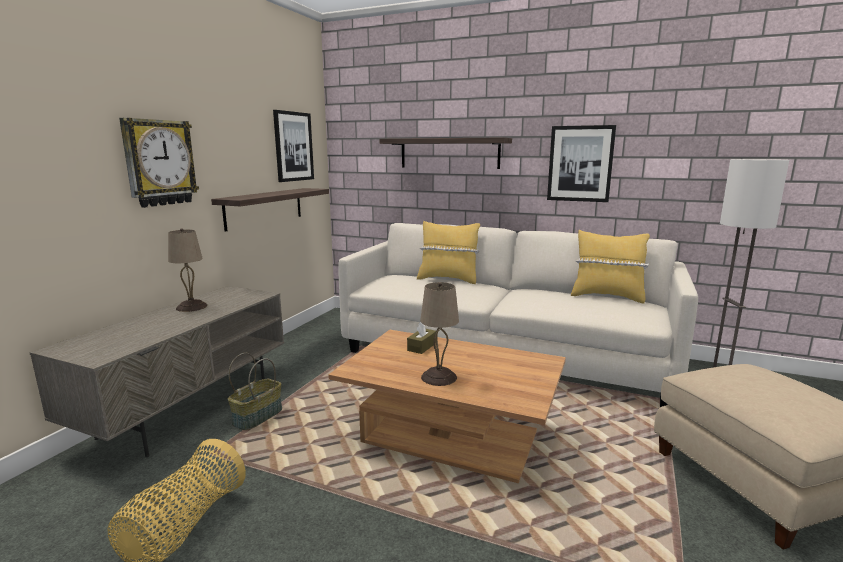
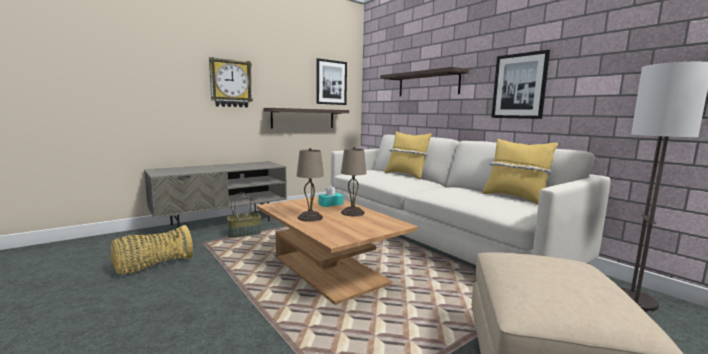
camera: 30 degrees right, 5 degrees down
(191, 307) = (233, 165): beige table lamp -> beige table lamp (352, 212)
(422, 347) = (331, 204): brown tissue box -> turquoise tissue box

